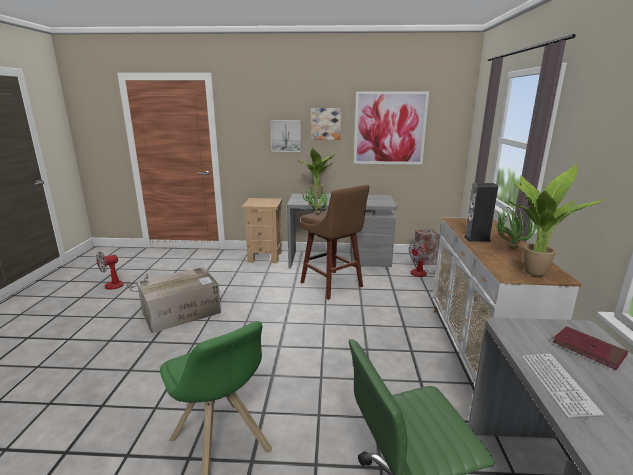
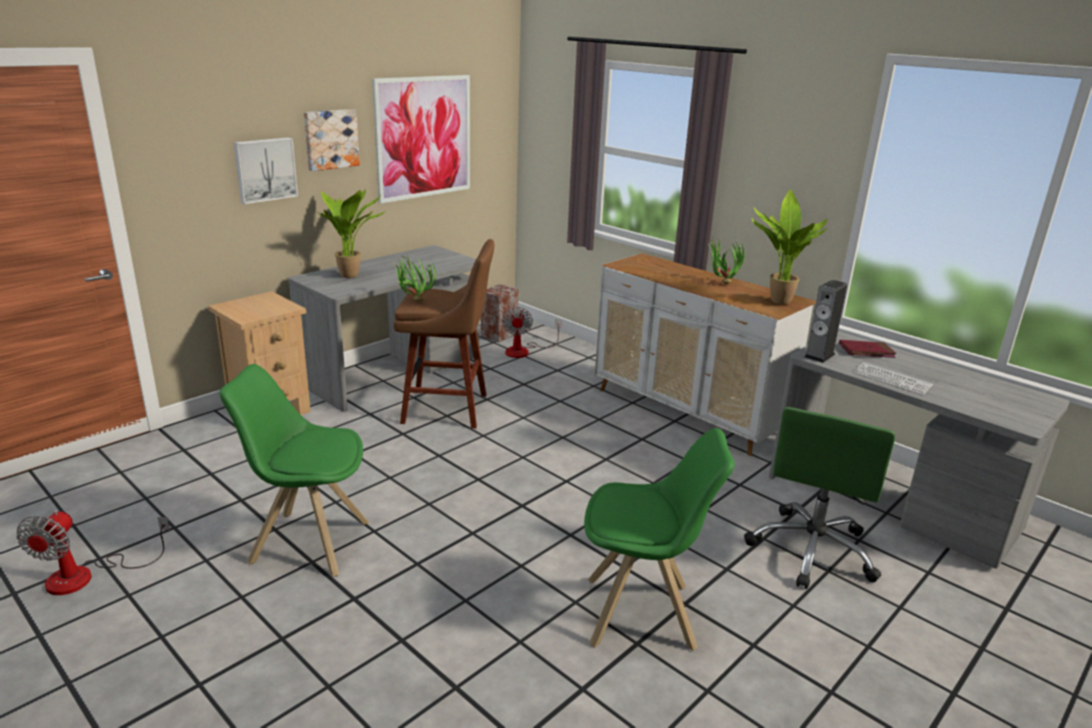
camera: 50 degrees left, 5 degrees up
(182, 311) = (309, 542): cardboard box -> green chair
(477, 239) = (683, 282): speaker -> speaker (819, 355)

